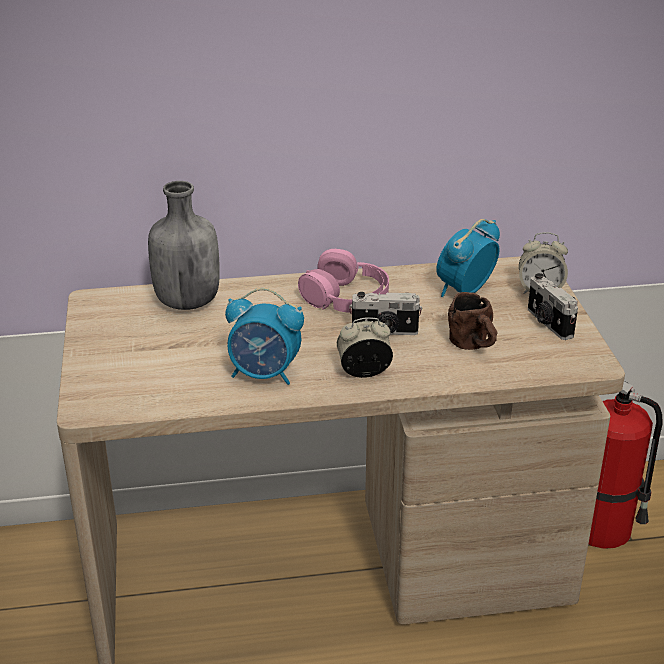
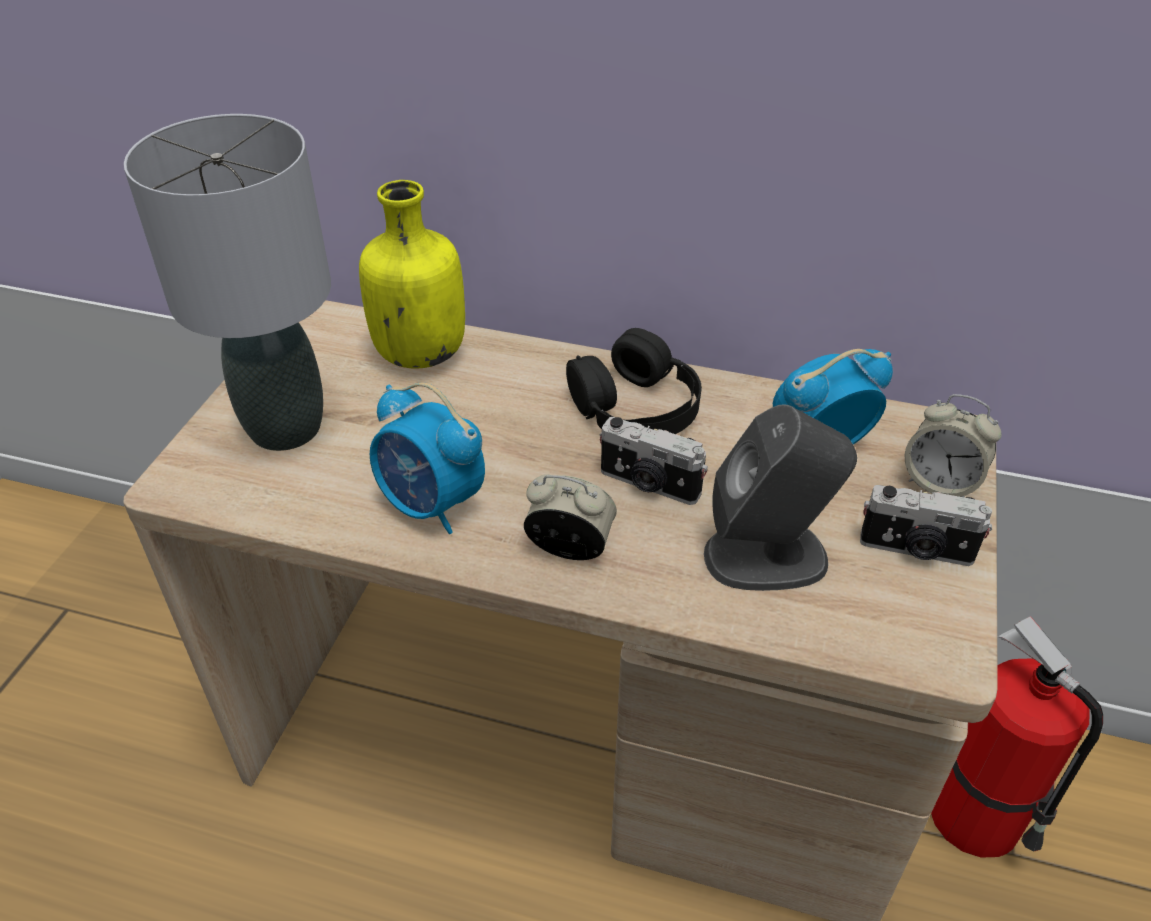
camera: 25 degrees right, 10 degrees up
(132, 362) = (284, 428): none -> grey table lamp
(186, 301) = (420, 353): grey bottle -> yellow bottle
(346, 296) = (635, 406): pink headphones -> black headphones
(474, 346) = (767, 557): brown mug -> grey speaker
(548, 323) = (916, 550): camera -> camera turned 75 degrees counterclockwise

